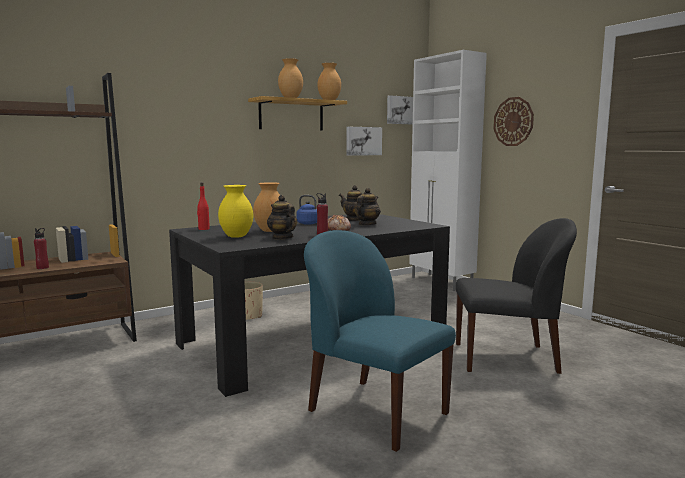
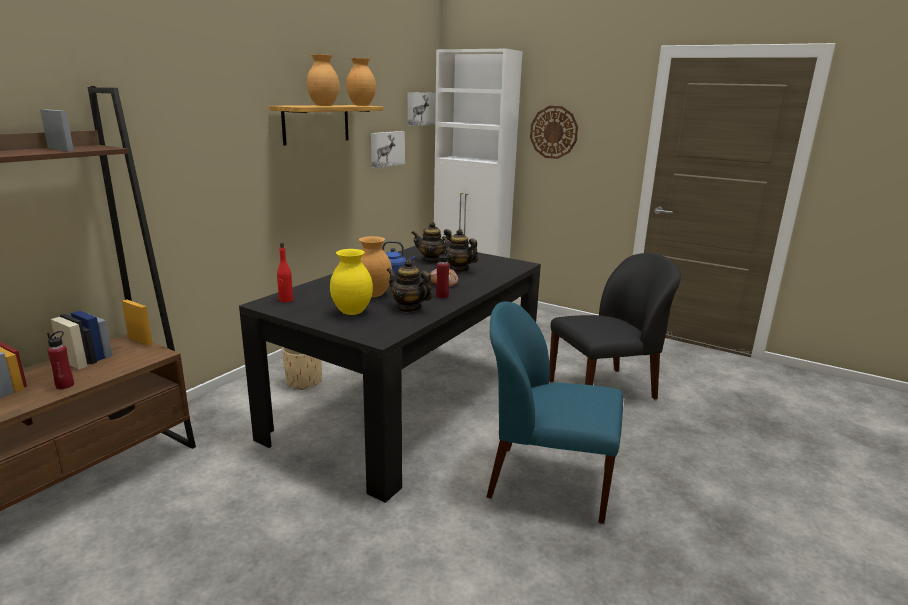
camera: 25 degrees left, 10 degrees up
(367, 224) = (458, 269): teapot -> teapot turned 60 degrees counterclockwise

